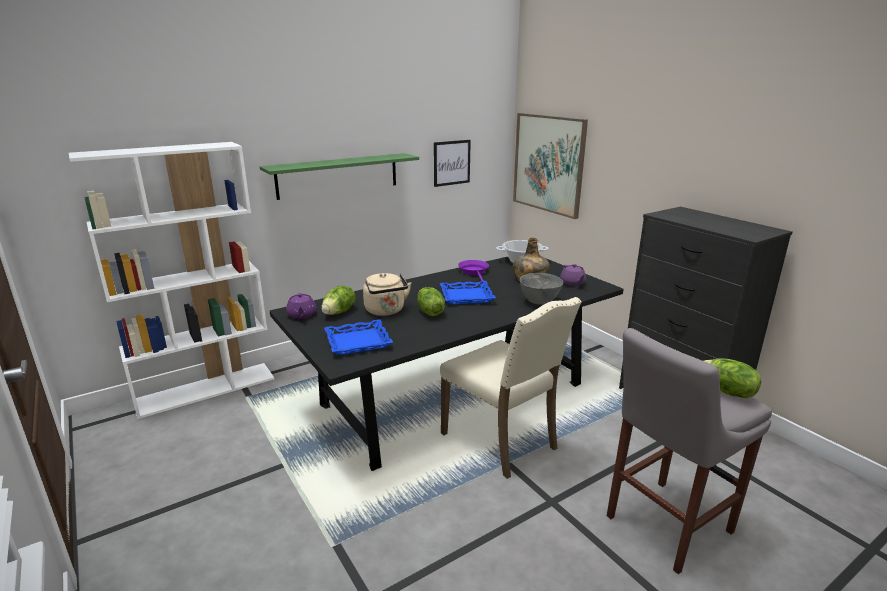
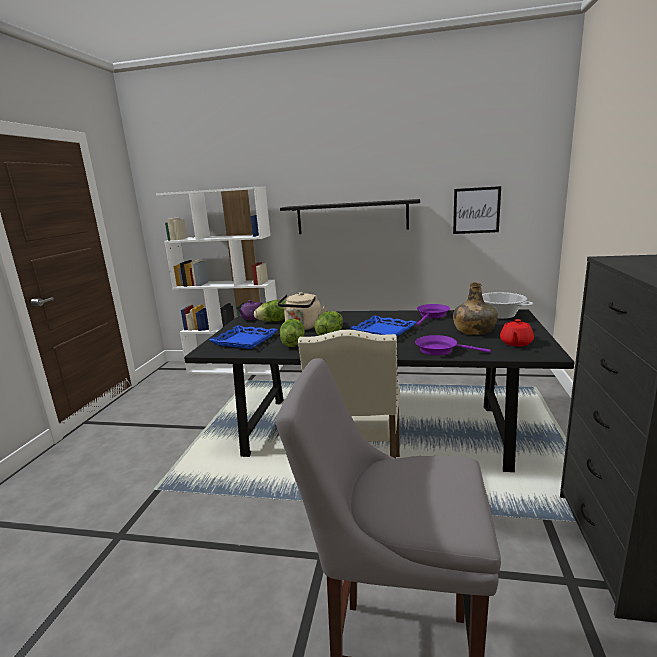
camera: 45 degrees right, 5 degrees down
(338, 175) = (352, 217): green shelf -> black shelf
(539, 302) = (440, 350): grey bowl -> purple frying pan
(548, 164) = (585, 210): picture -> none
(572, 283) = (515, 343): purple teapot -> red teapot
(726, 391) = (458, 501): lettuce -> lettuce (292, 344)

